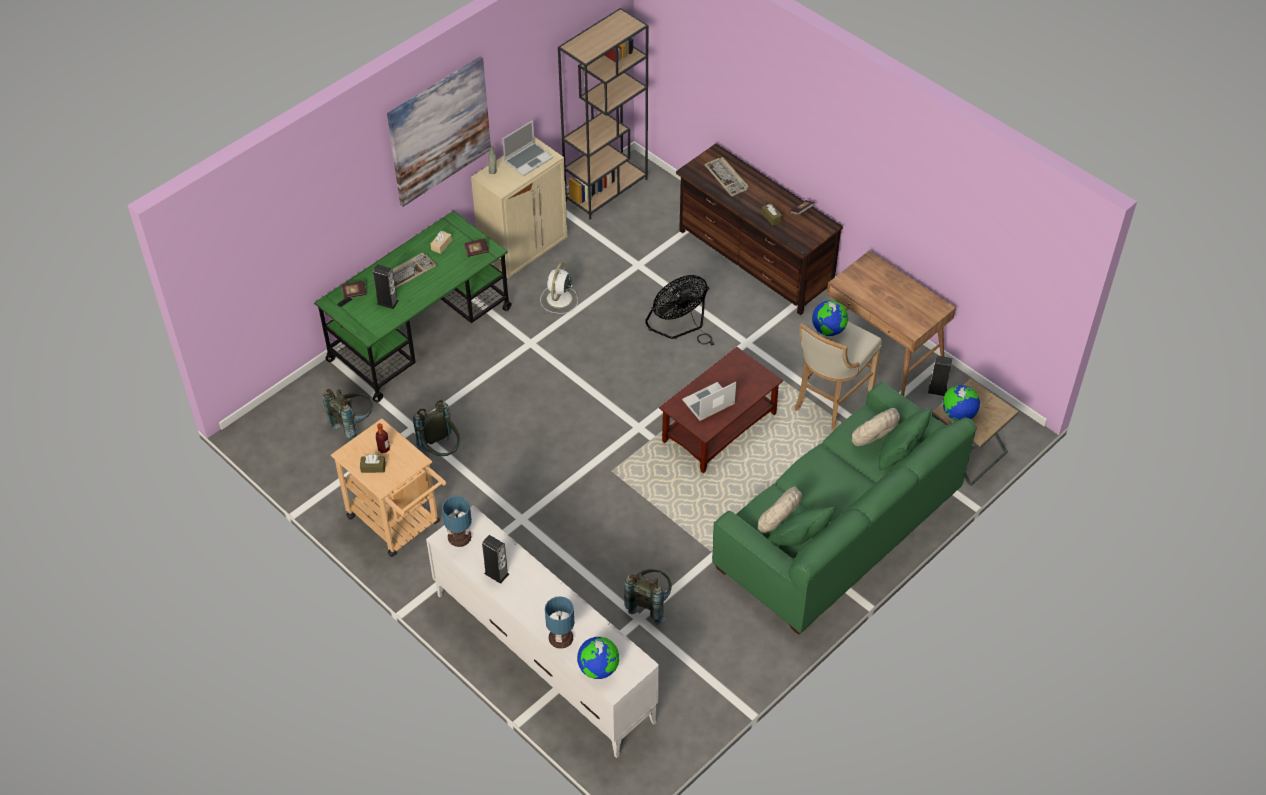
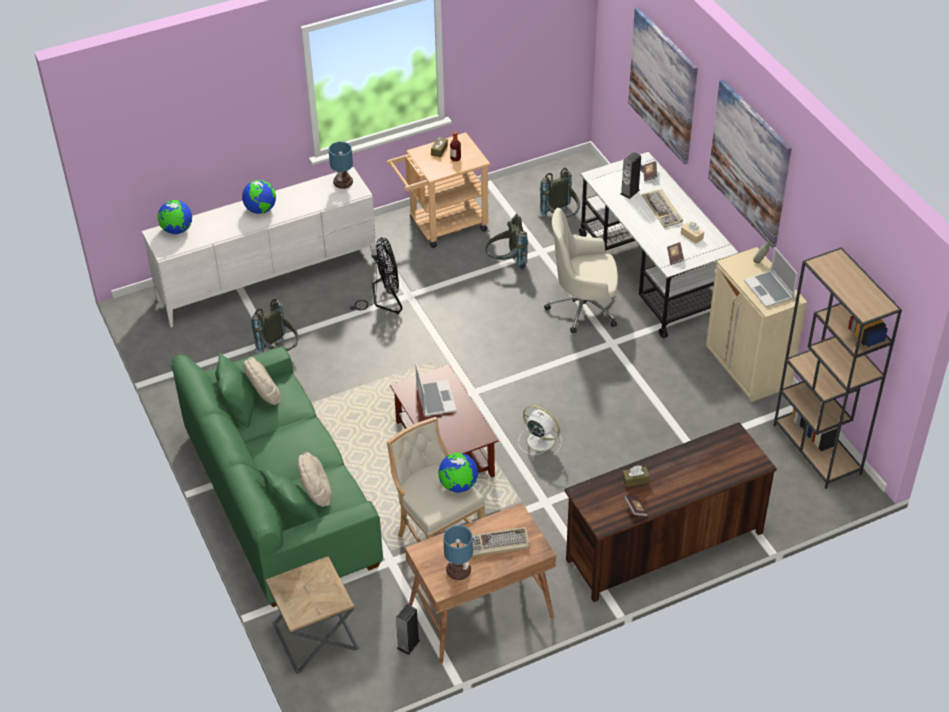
camera: 110 degrees right, 5 degrees down
(311, 224) = (663, 85): none -> picture
(420, 334) = (652, 274): green desk -> white desk
(492, 374) = (582, 310): none -> beige office chair
(496, 573) = (297, 196): speaker -> none
(559, 299) = (662, 375): white fan -> white fan (539, 440)
(560, 638) = (217, 216): table lamp -> table lamp (459, 571)
(684, 327) = (587, 459): black fan -> black fan (383, 296)
(727, 178) = (712, 461): keyboard -> keyboard (496, 544)
(958, 415) = (312, 575): globe -> globe (261, 210)

